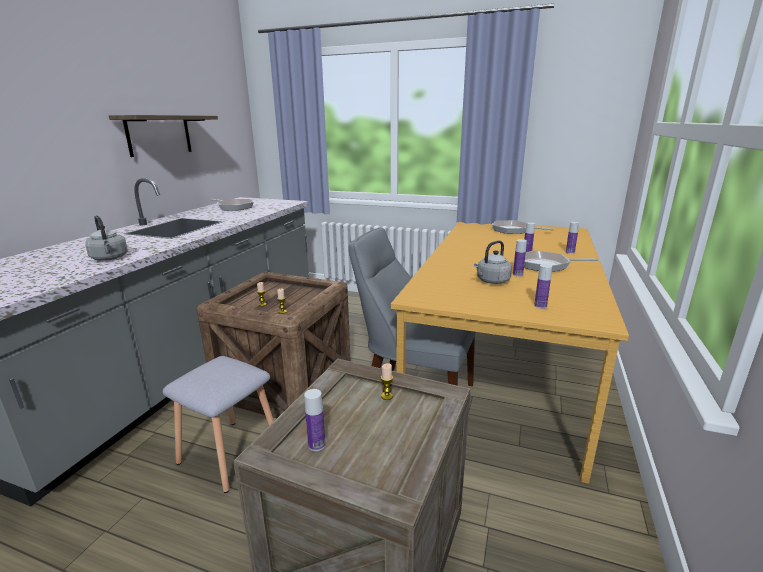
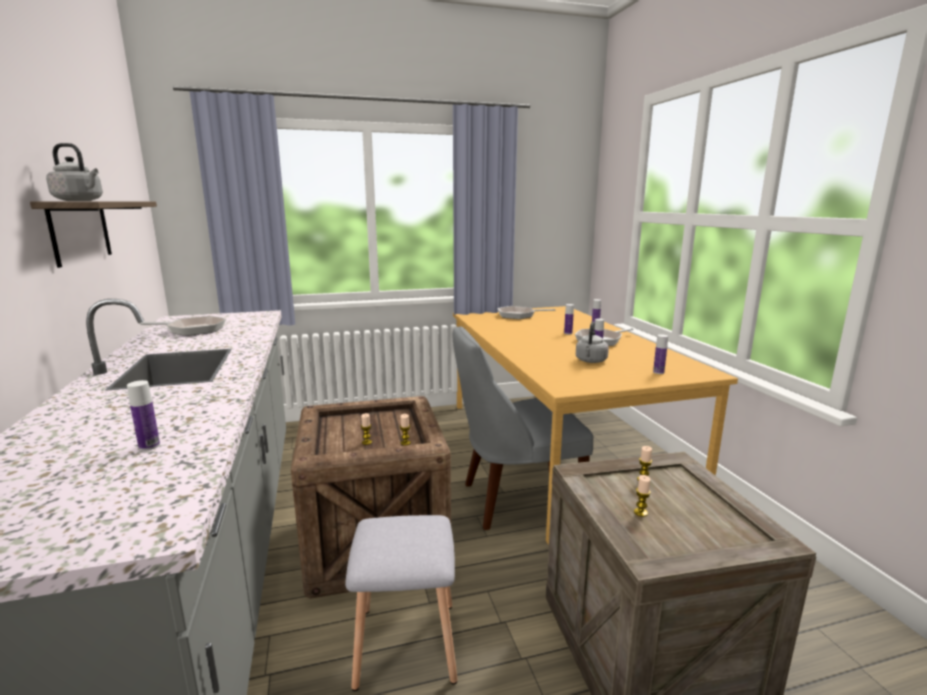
camera: 35 degrees left, 5 degrees down
(110, 258) = (190, 423): grey kettle -> grey kettle (80, 200)
(316, 445) = (667, 537): bottle -> bottle (149, 446)
(334, 418) = (640, 512): none -> candle

